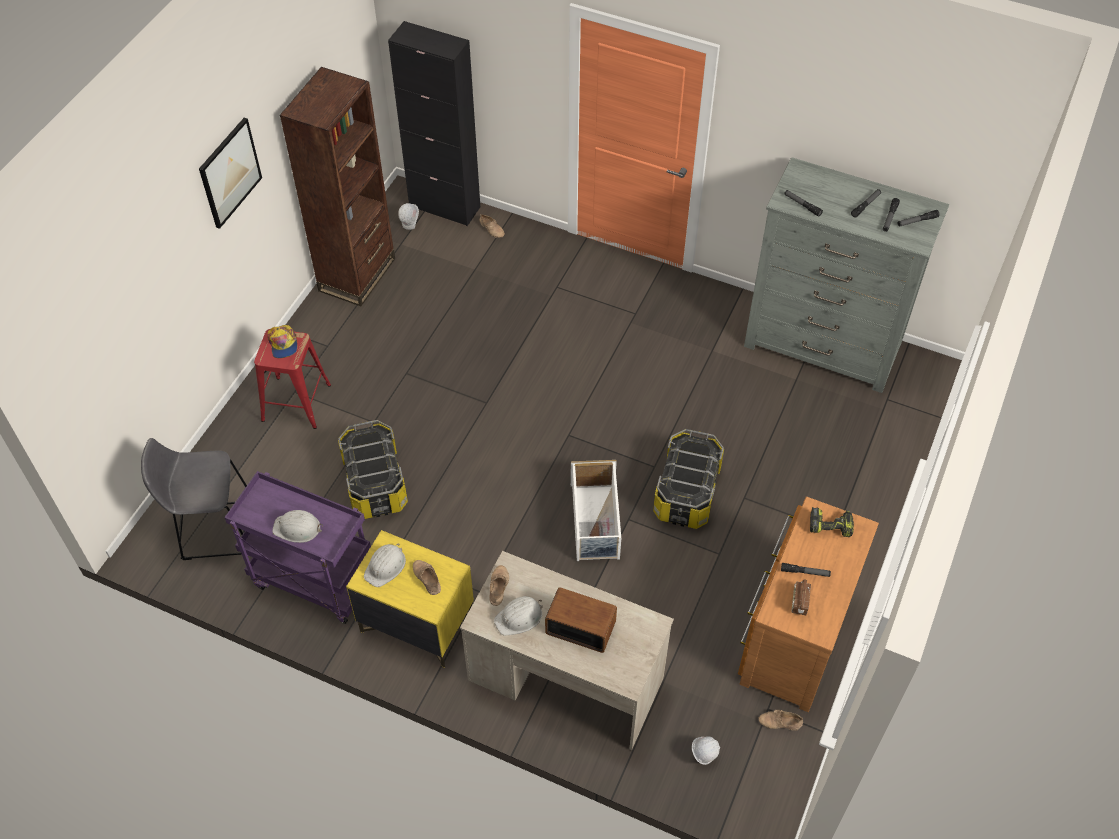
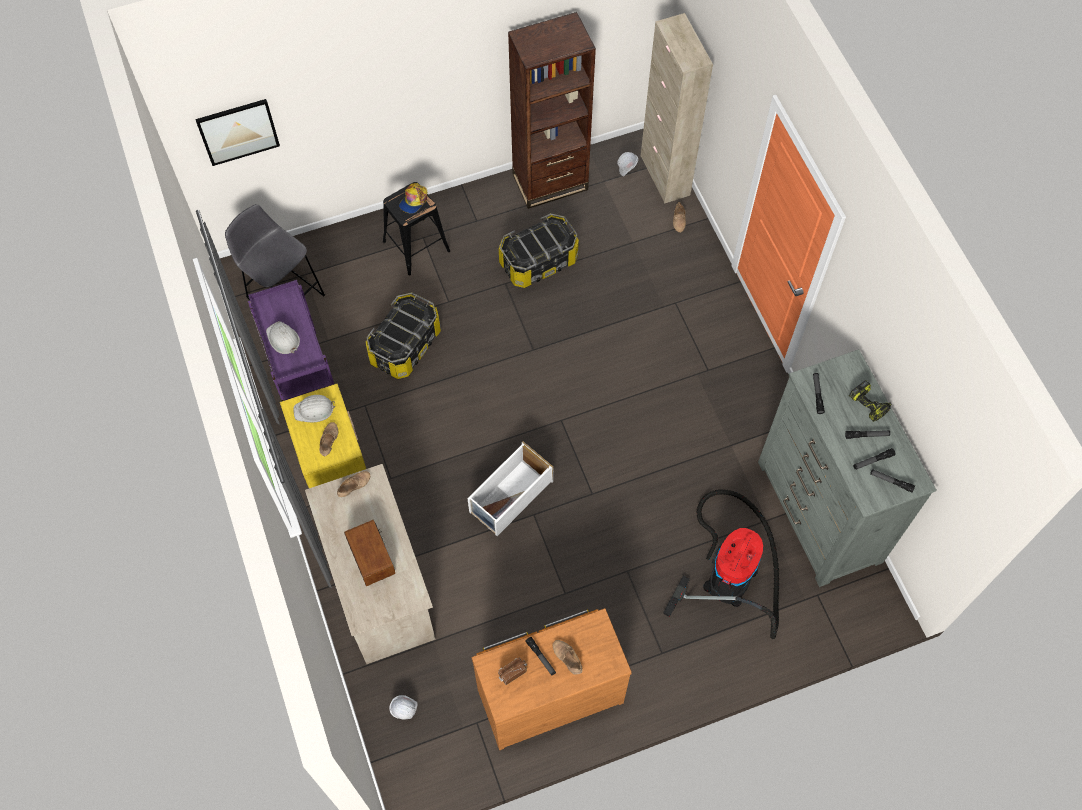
camera: 45 degrees right, 10 degrees up
(229, 172) = (435, 53): picture -> picture (238, 131)
(295, 402) = (416, 245): red stool -> black stool
(444, 207) = (664, 175): black cabinet -> beige cabinet
(519, 617) = (344, 516): white hard hat -> none
(686, 492) = (592, 531): storage box -> storage box (538, 261)
(779, 723) = (473, 738): beige shoe -> beige shoe (566, 658)
(815, 435) = (731, 573): none -> vacuum cleaner
(831, 525) = (597, 643): power drill -> power drill (869, 404)

